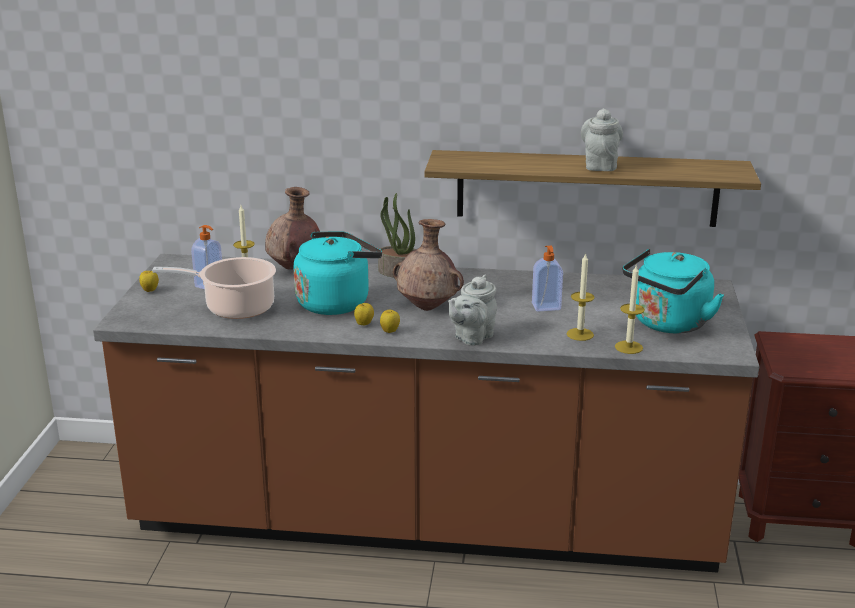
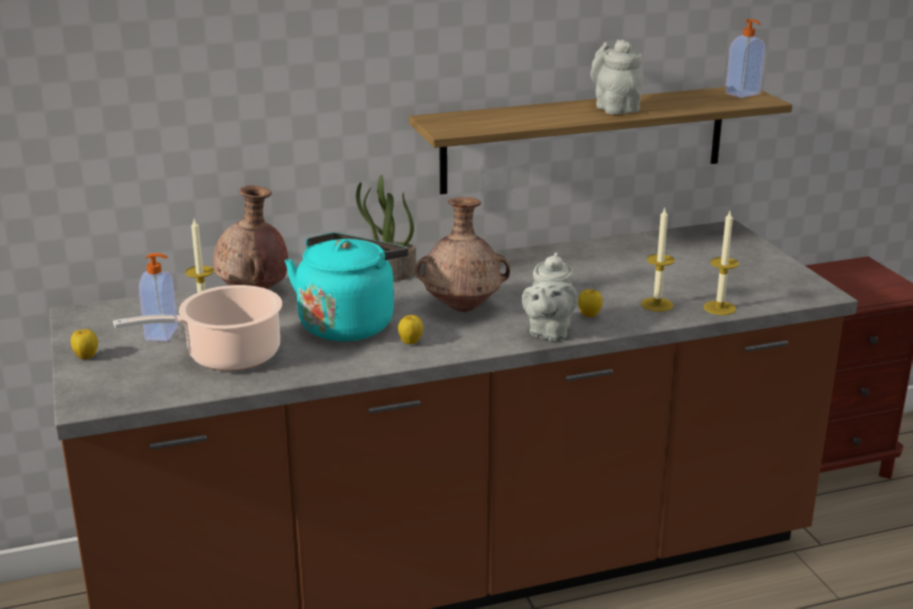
camera: 25 degrees left, 0 degrees up
(390, 331) = (450, 344): apple -> apple (589, 315)
(546, 307) = (590, 282): soap dispenser -> soap dispenser (743, 94)
(668, 324) = (729, 276): turquoise kettle -> none

